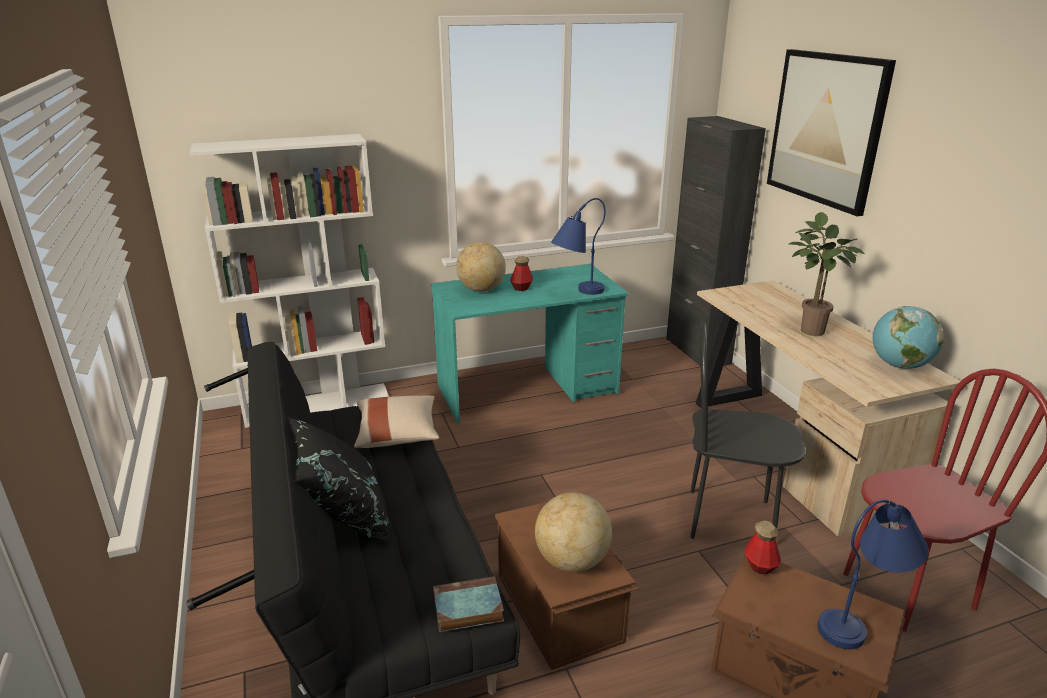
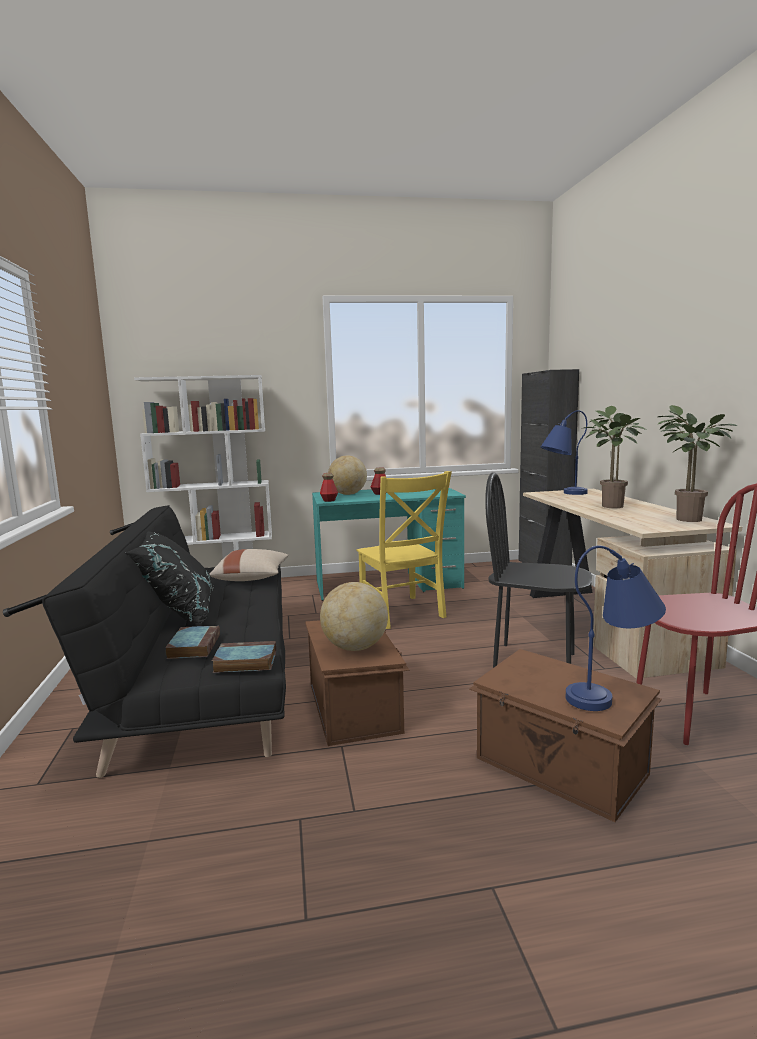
camera: 10 degrees right, 15 degrees down
(392, 582) = (194, 646): none -> book
(561, 442) = (402, 613): none -> yellow chair
(576, 293) = (422, 495): blue table lamp -> blue table lamp (562, 494)
(760, 566) = (526, 657): bottle -> bottle (329, 500)
(826, 129) = (619, 353): picture -> none
(899, 366) = (684, 519): globe -> potted plant

